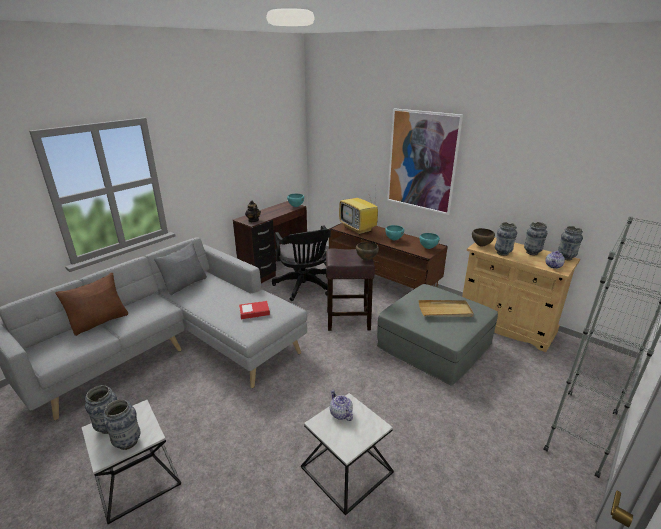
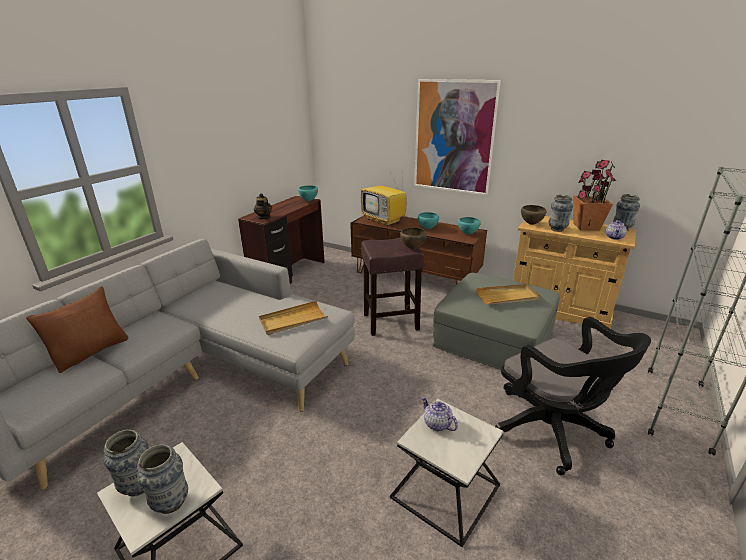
camera: 10 degrees left, 0 degrees up
(185, 284) = (194, 297): grey pillow -> none
(254, 312) = (293, 320): book -> beige tray
(304, 287) = (330, 292): black office chair -> black office chair (553, 432)
(532, 253) = (586, 227): vase -> potted plant

